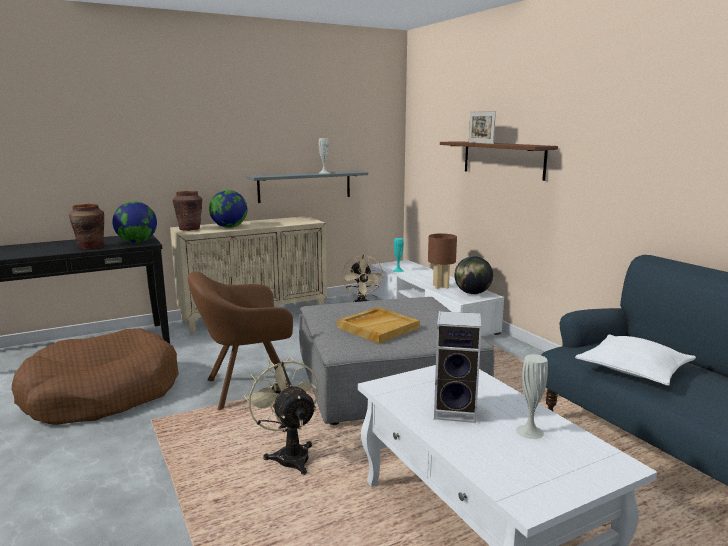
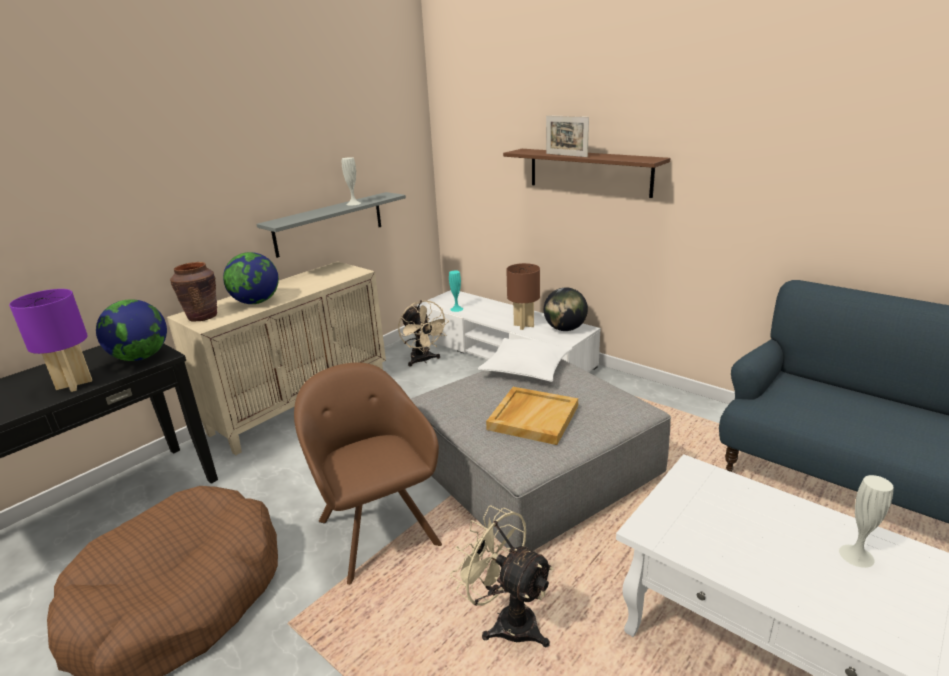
camera: 20 degrees left, 10 degrees up
(91, 247) = (75, 384): brown vase -> purple table lamp
(246, 389) = (376, 528): brown armchair -> brown armchair turned 105 degrees clockwise
(457, 411) = (760, 546): speaker -> none
(633, 370) = (834, 418): white pillow -> white pillow (526, 368)

